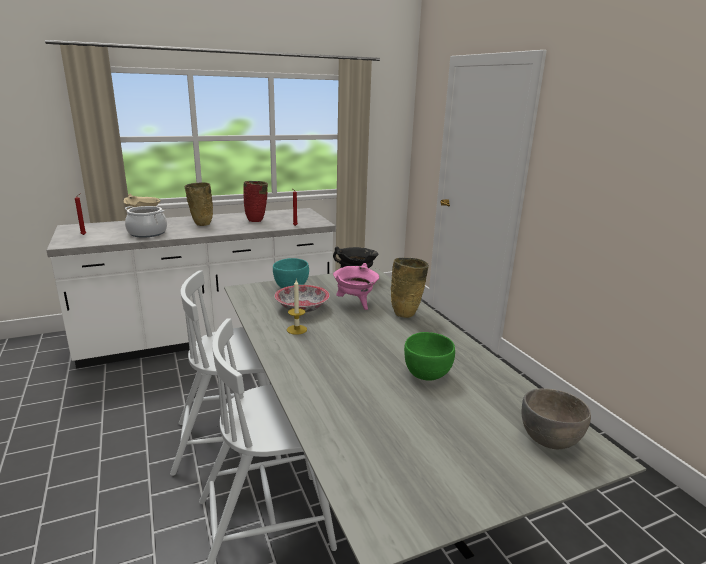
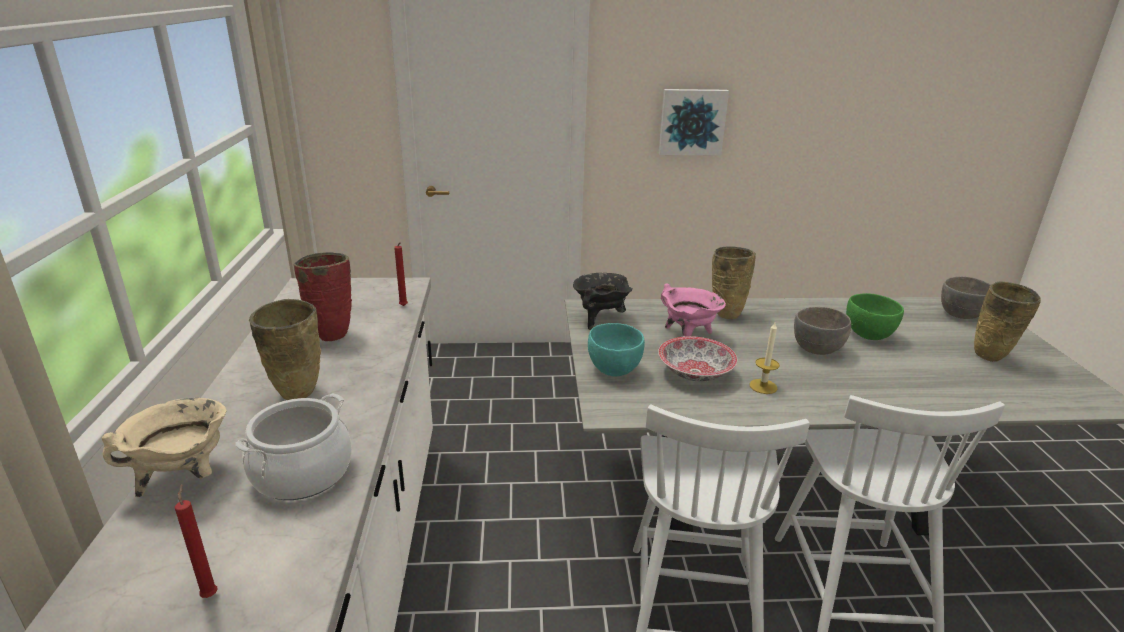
camera: 70 degrees left, 5 degrees up
(373, 349) = (817, 350): none -> grey bowl
(437, 447) = (990, 358): none -> beige vase
(598, 188) = (692, 122): none -> picture

